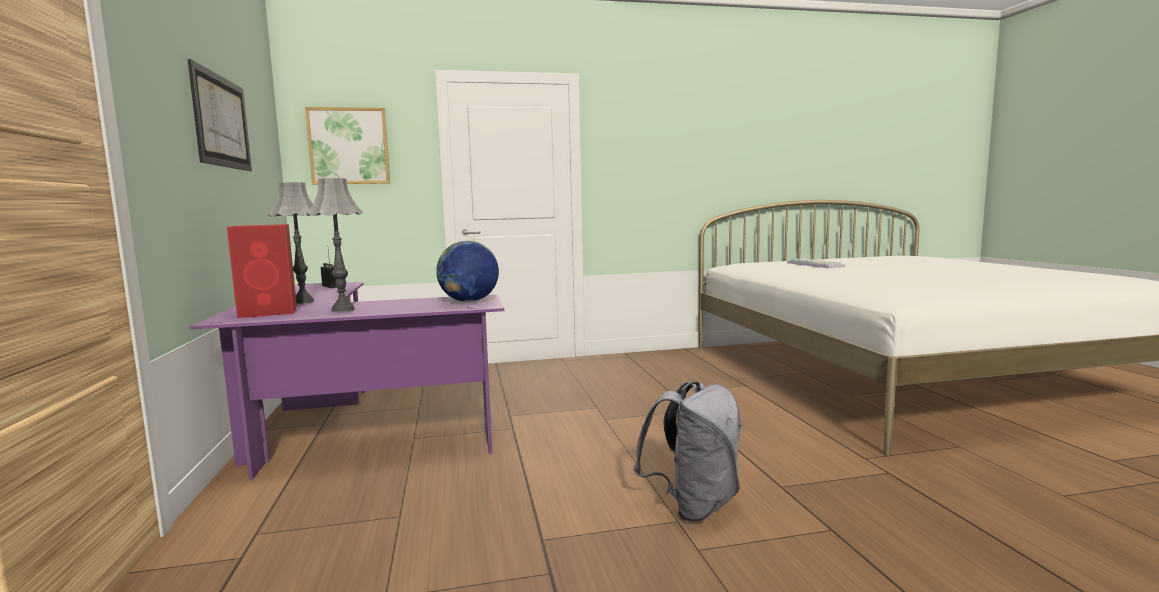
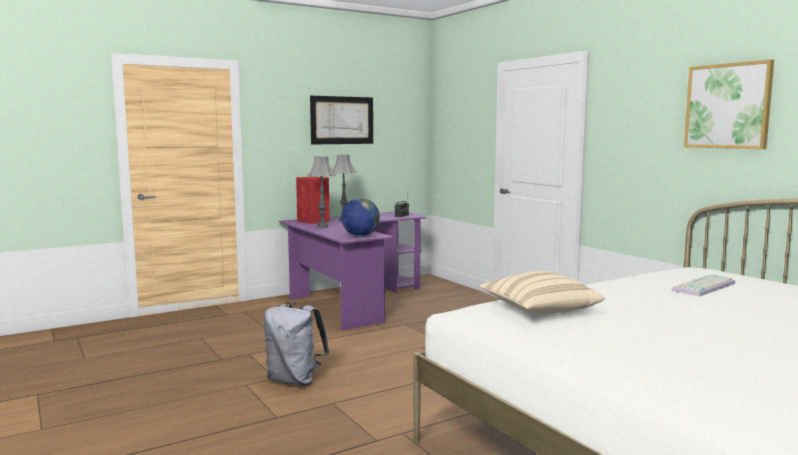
camera: 70 degrees right, 0 degrees up
(349, 146) = (456, 122): picture -> picture (727, 106)
(907, 285) = (538, 310): none -> beige pillow

